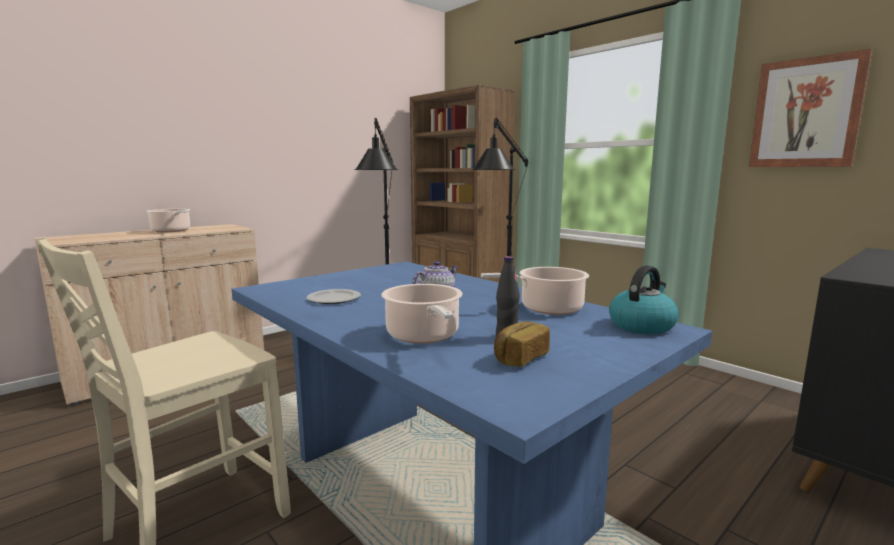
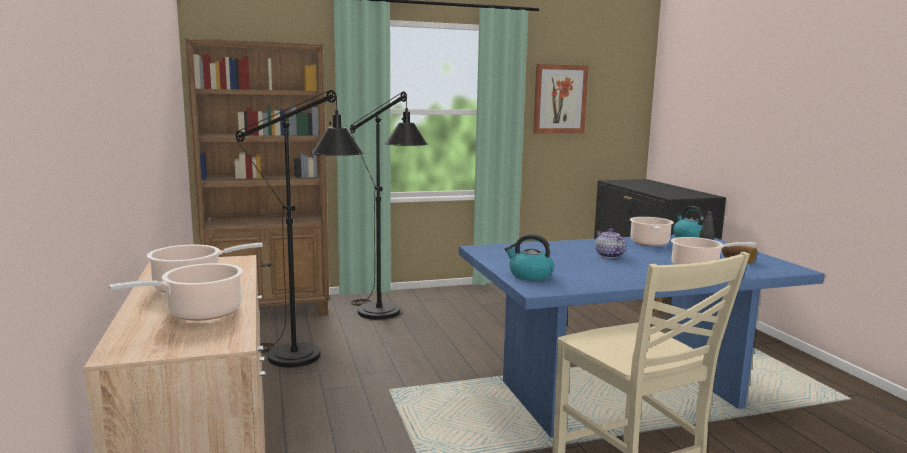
camera: 65 degrees left, 0 degrees up
(115, 236) = (199, 313): none -> cooking pot
(312, 283) = (530, 275): none -> kettle
(333, 299) = (595, 275): plate -> none

